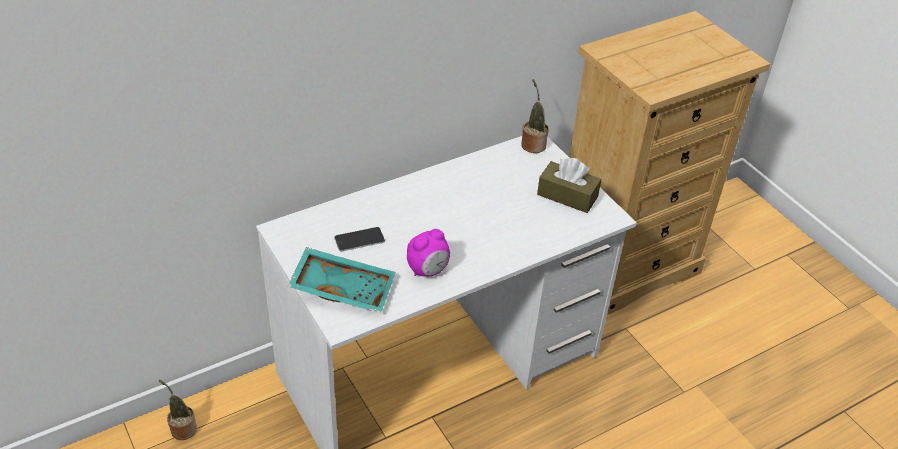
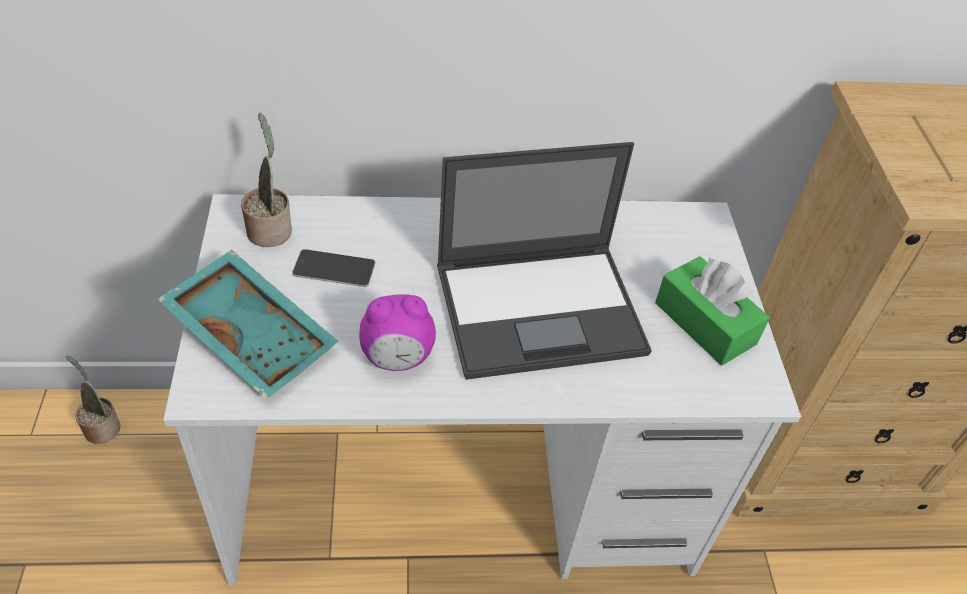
camera: 25 degrees right, 5 degrees up
(483, 219) = (542, 309): none -> laptop
(532, 144) = (699, 220): potted plant -> potted plant (270, 229)
(567, 195) = (705, 323): brown tissue box -> green tissue box

